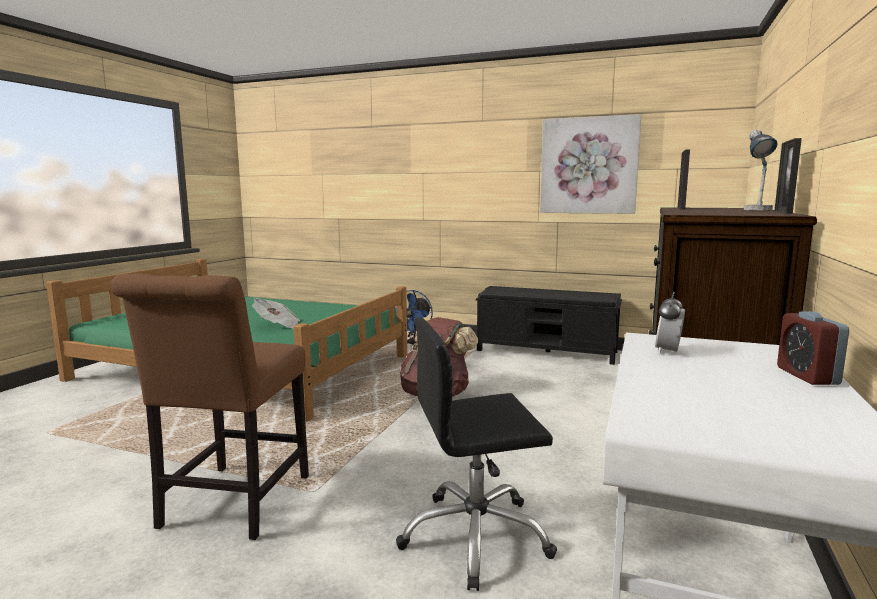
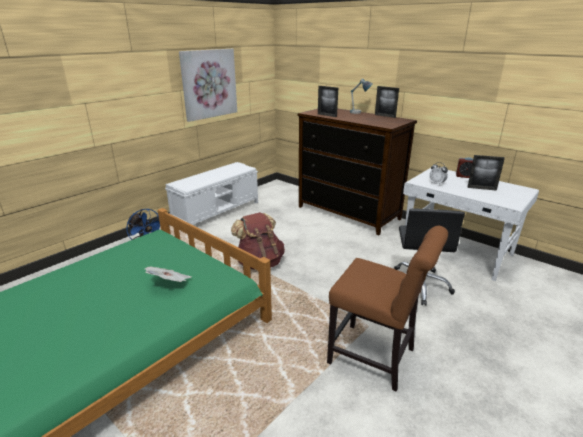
camera: 70 degrees left, 15 degrees up
(547, 351) = (217, 211): black bench -> white bench
(731, 392) = (481, 188): none -> picture frame

